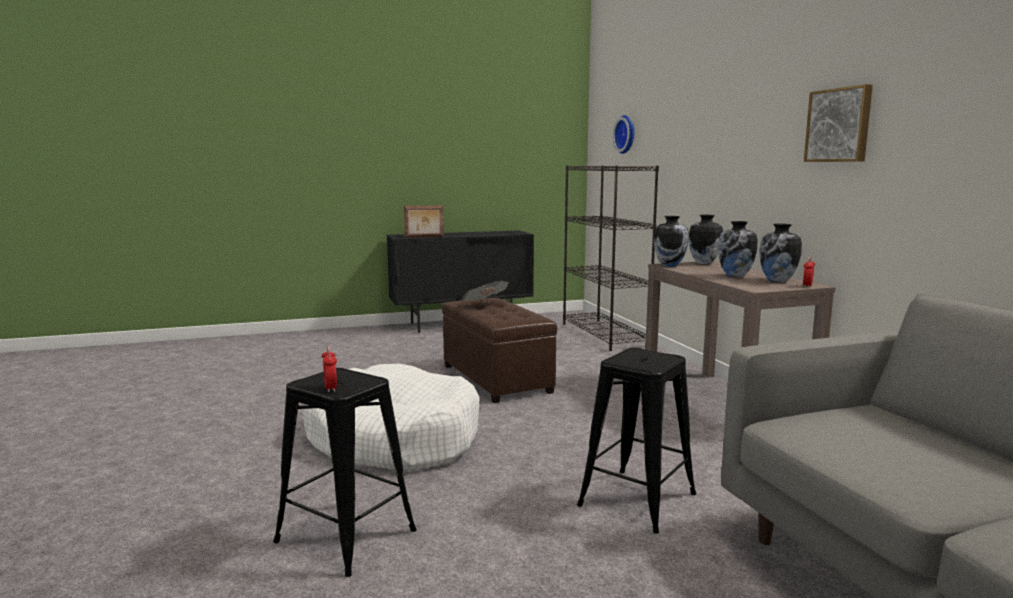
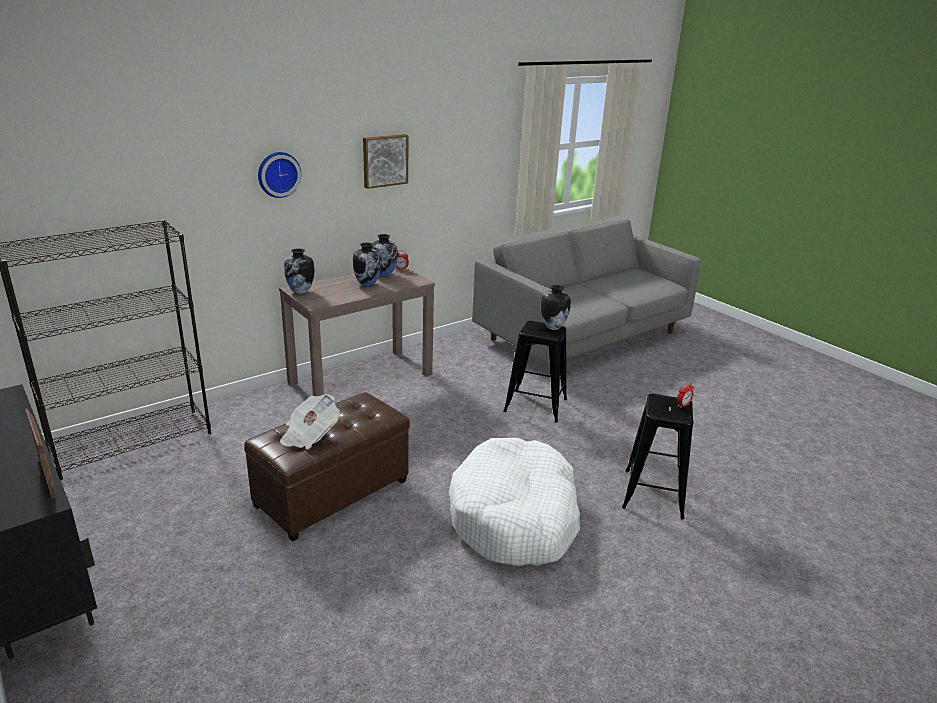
camera: 110 degrees left, 15 degrees up
(626, 134) = (42, 189): wall clock -> wall clock (278, 174)
(670, 265) = (319, 303): vase -> vase (552, 327)

